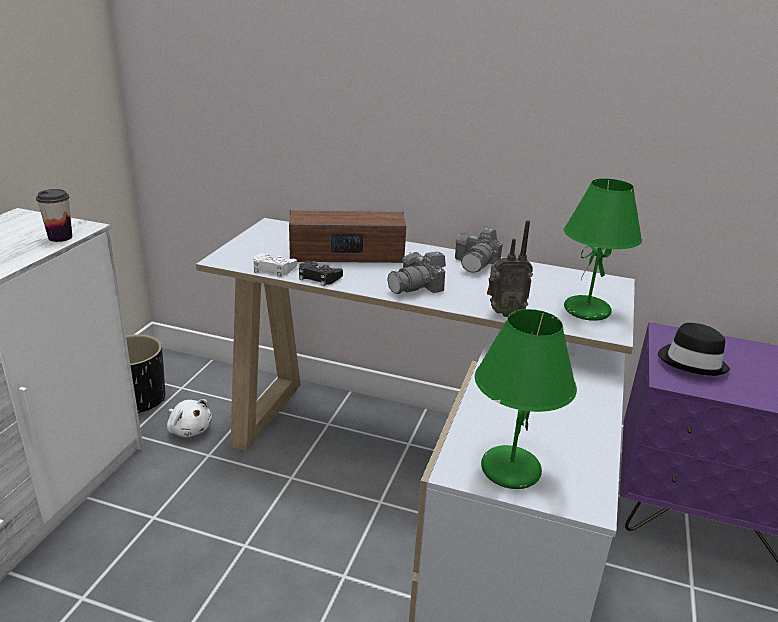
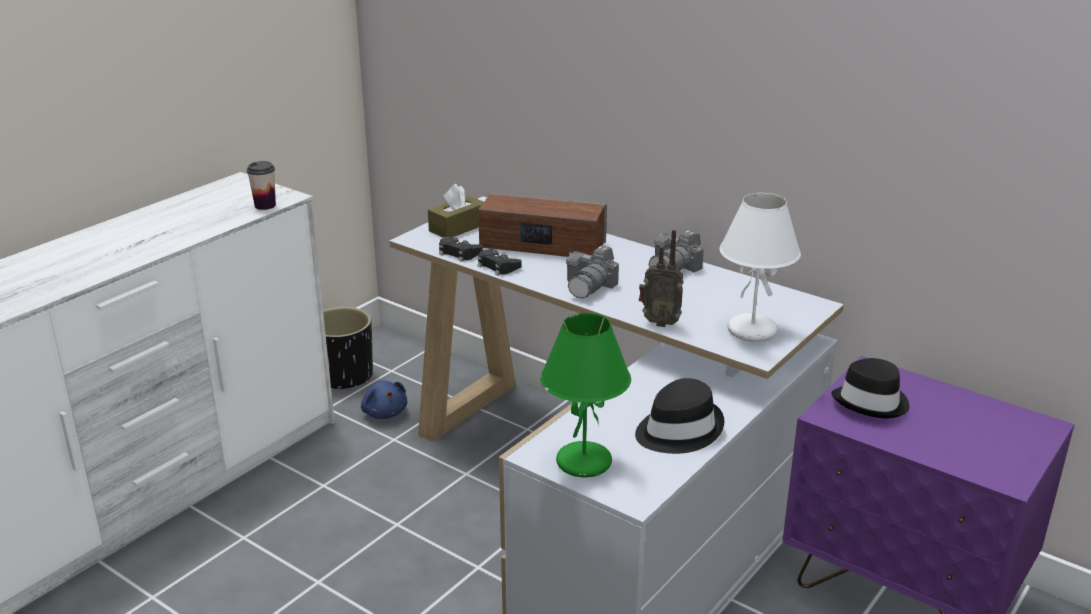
camera: 20 degrees right, 0 degrees up
(189, 429) = (384, 412): white plush toy -> blue plush toy
(258, 246) = (458, 227): none -> brown tissue box
(273, 269) = (459, 253): white game controller -> black game controller
(417, 287) = (590, 286): camera -> camera turned 45 degrees counterclockwise
(570, 417) = (678, 430): none -> black hat
(586, 311) = (751, 331): green table lamp -> white table lamp

